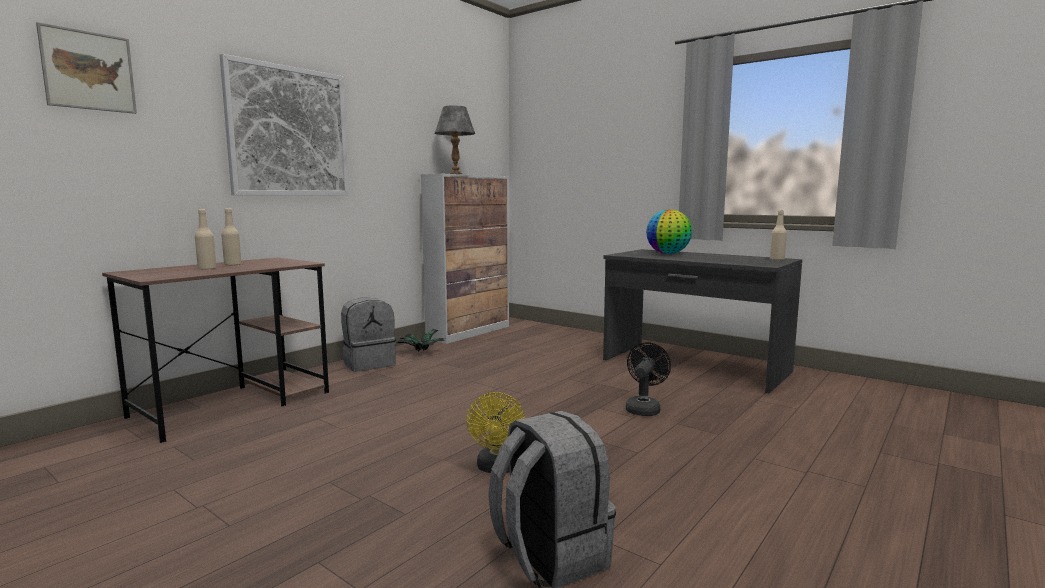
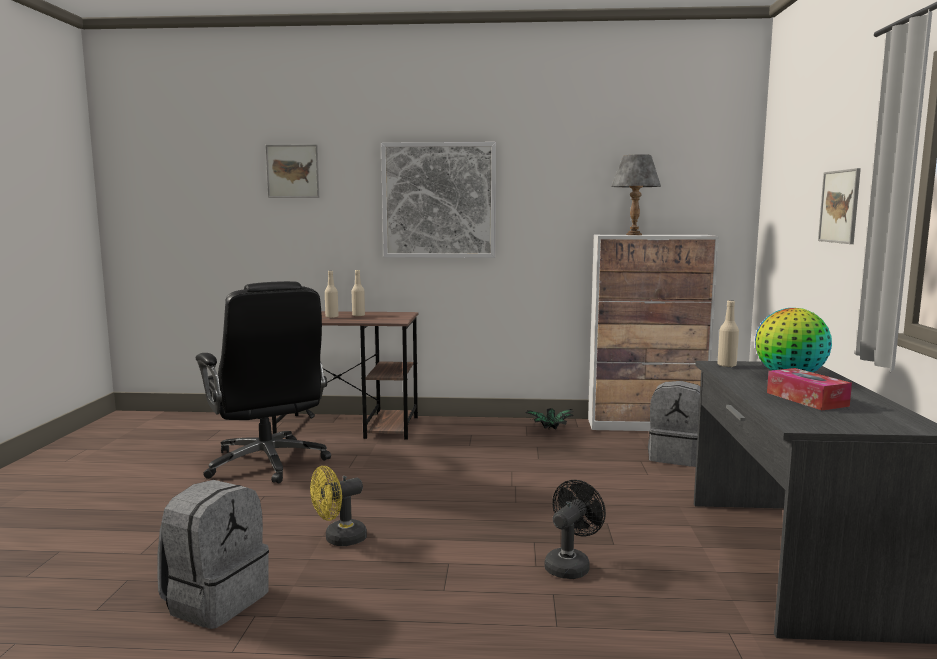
camera: 55 degrees right, 0 degrees up
(239, 462) = (267, 463): none -> black office chair
(369, 364) = (486, 427): grey backpack -> grey backpack (676, 457)
(624, 151) = (839, 206): none -> picture
(644, 408) = (570, 565): black fan -> black fan turned 45 degrees counterclockwise
(718, 258) = (806, 399): none -> tissue box
(777, 259) = (894, 424): beige bottle -> beige bottle (726, 365)

